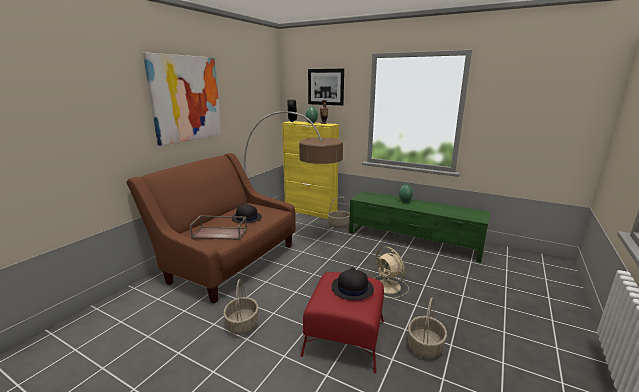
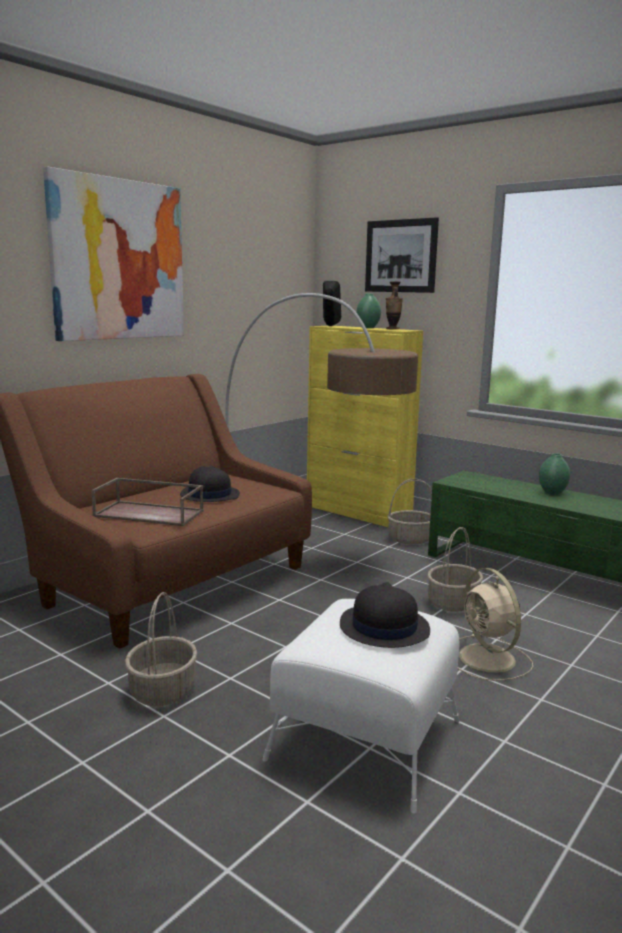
camera: 10 degrees right, 5 degrees down
(344, 338) = (364, 739): red ottoman -> white ottoman
(425, 347) = (542, 780): basket -> basket (453, 603)

